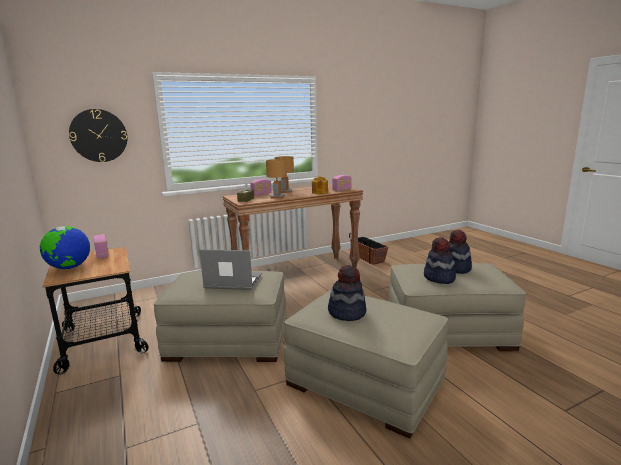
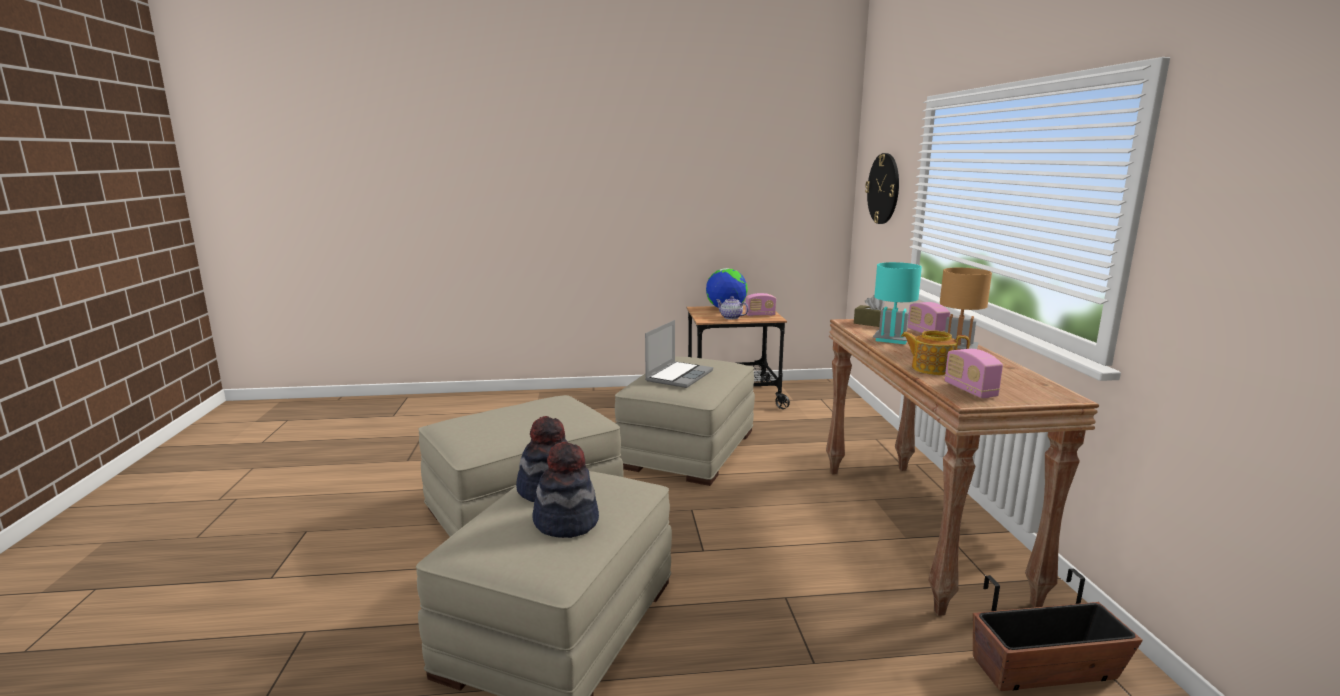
camera: 110 degrees right, 0 degrees up
(110, 262) = (731, 317): none -> teapot
(277, 197) = (892, 340): brown table lamp -> turquoise table lamp
(347, 312) = (533, 411): hat -> none

